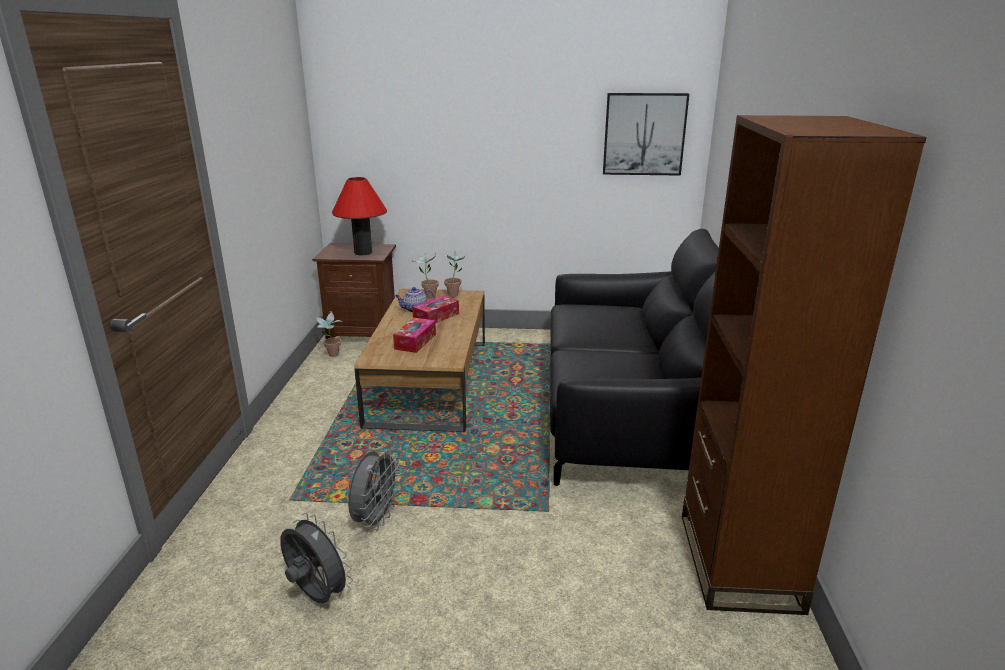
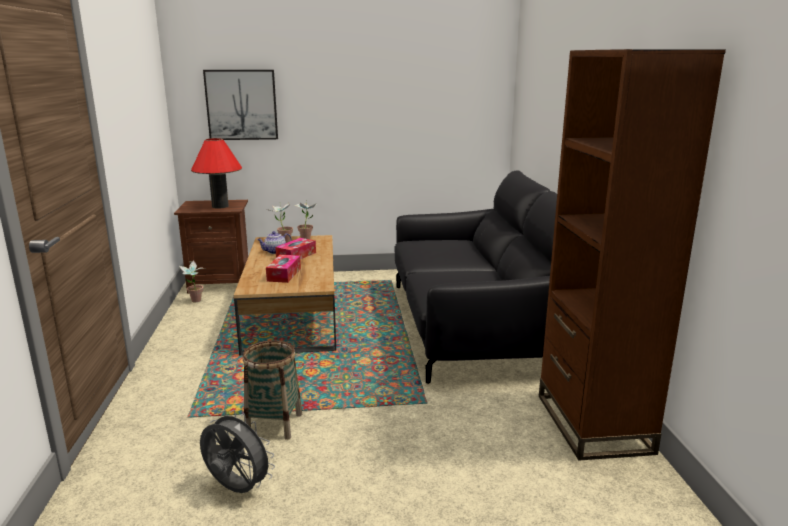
camera: 10 degrees left, 5 degrees down
(375, 519) = (274, 424): grey fan -> basket
(644, 134) = (460, 97): picture -> picture (241, 105)

